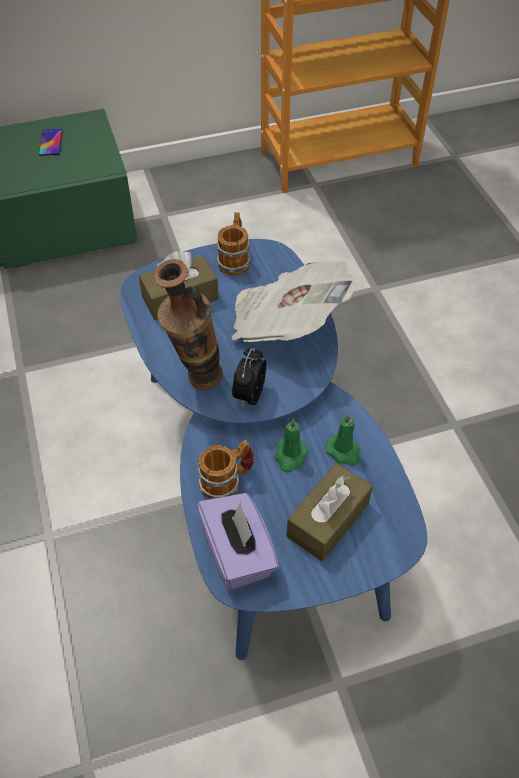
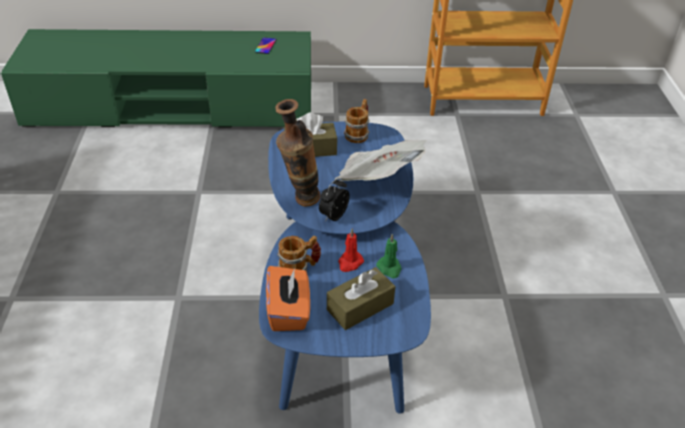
camera: 15 degrees right, 10 degrees down
(238, 553) = (289, 311): purple tissue box -> orange tissue box
(290, 456) = (350, 263): green candle -> red candle

